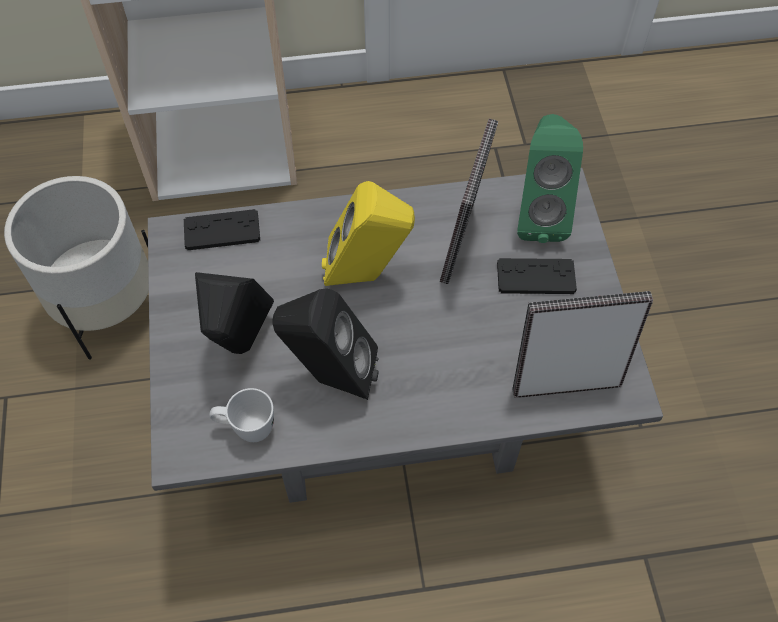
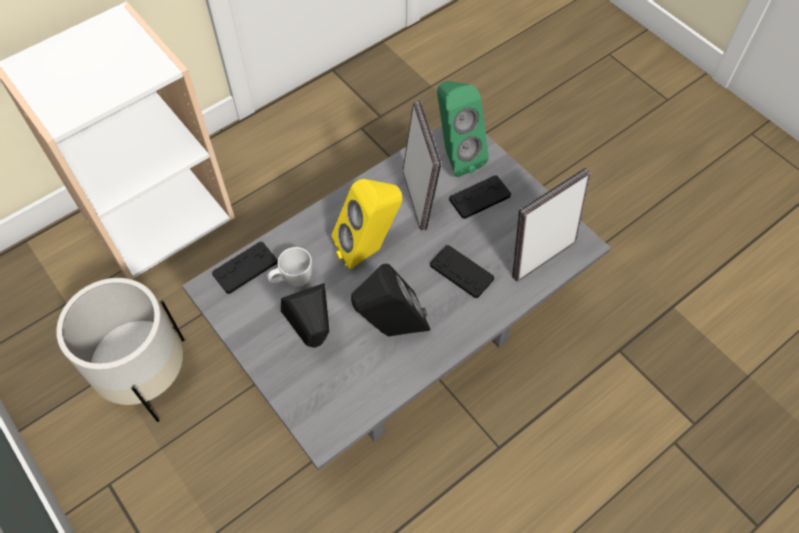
camera: 30 degrees left, 0 degrees up
(246, 428) = (357, 393): white mug -> white mug (292, 281)
(455, 353) = (461, 272): none -> black game controller

